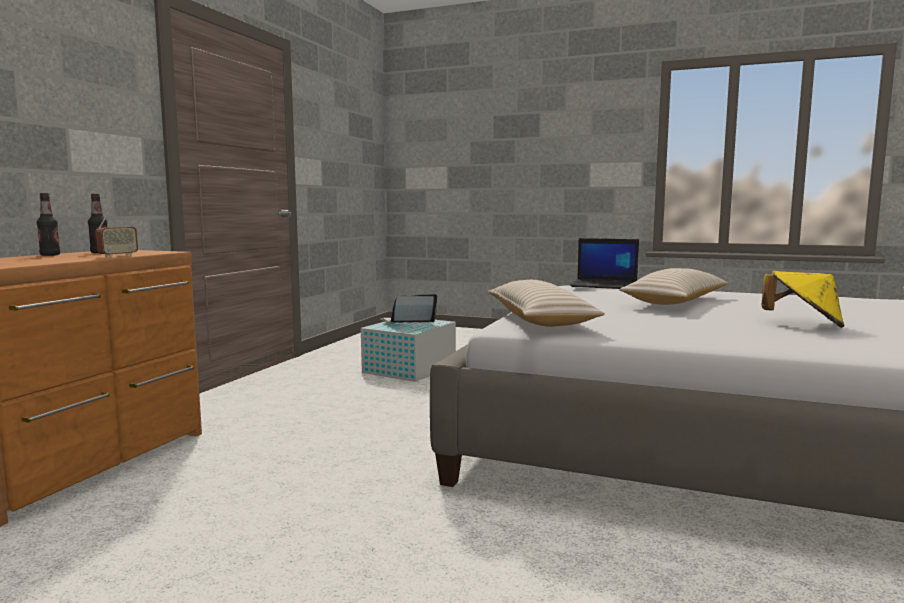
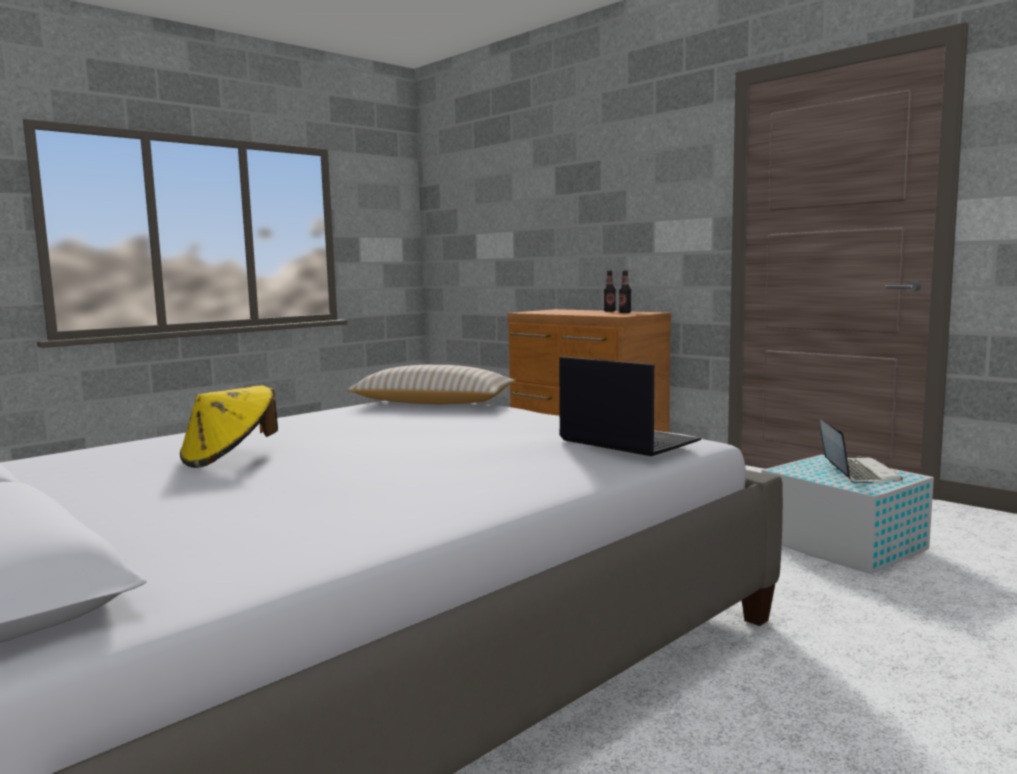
camera: 115 degrees right, 0 degrees up
(118, 256) = (587, 314): radio -> none
(605, 285) = (626, 441): laptop -> laptop turned 90 degrees clockwise
(675, 301) = (442, 448): beige pillow -> none

